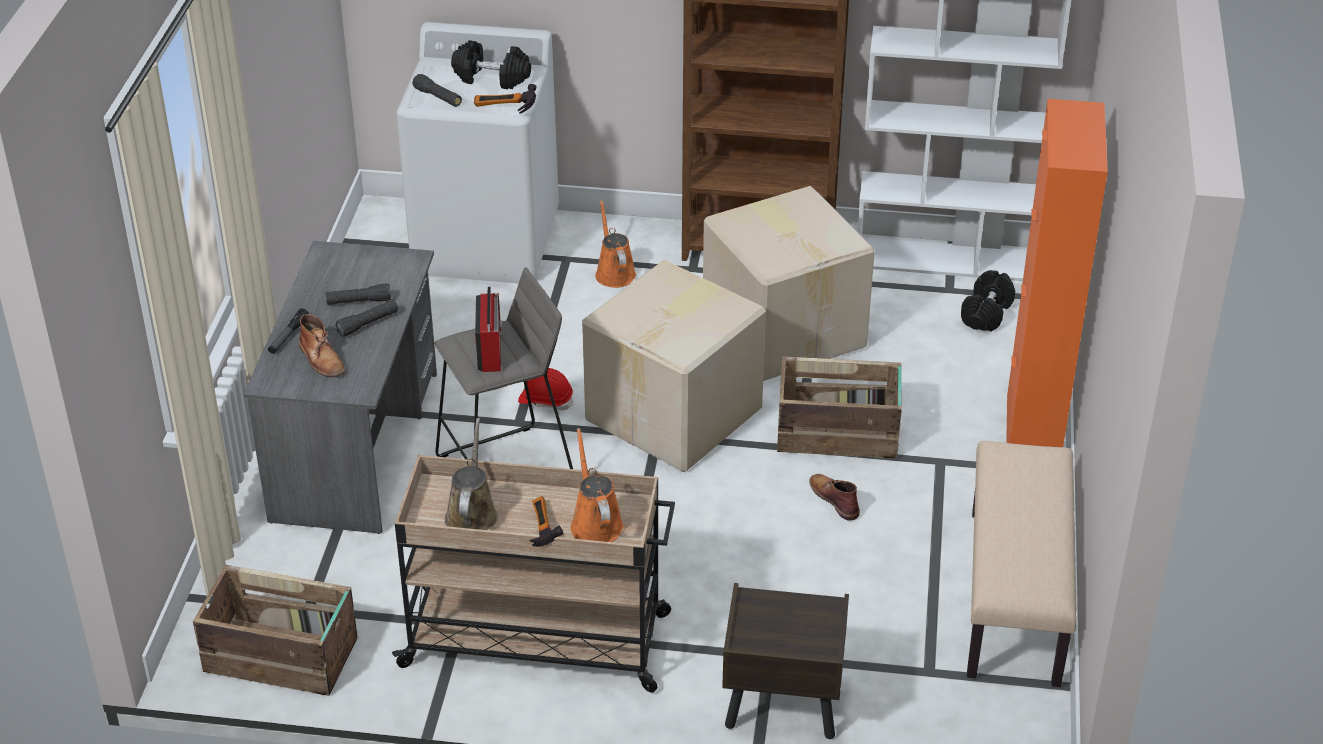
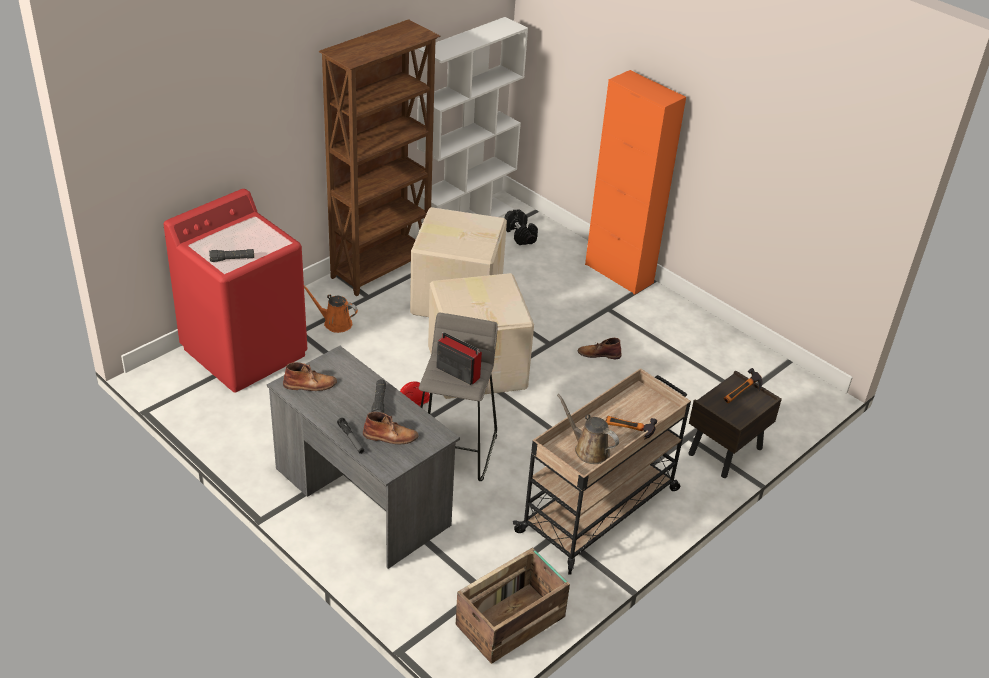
camera: 55 degrees left, 0 degrees up
(344, 266) = (310, 384): none -> brown boot
(359, 302) = (353, 396): black flashlight -> none
(487, 243) = (245, 351): white washing machine -> red washing machine
(491, 78) = (241, 233): black dumbbell -> none
(504, 110) = (281, 245): hammer -> hammer (743, 395)
(595, 523) = (640, 411): orange watering can -> none
(839, 433) = (553, 325): crate -> none
(1016, 597) = (720, 341): beige bench -> none

